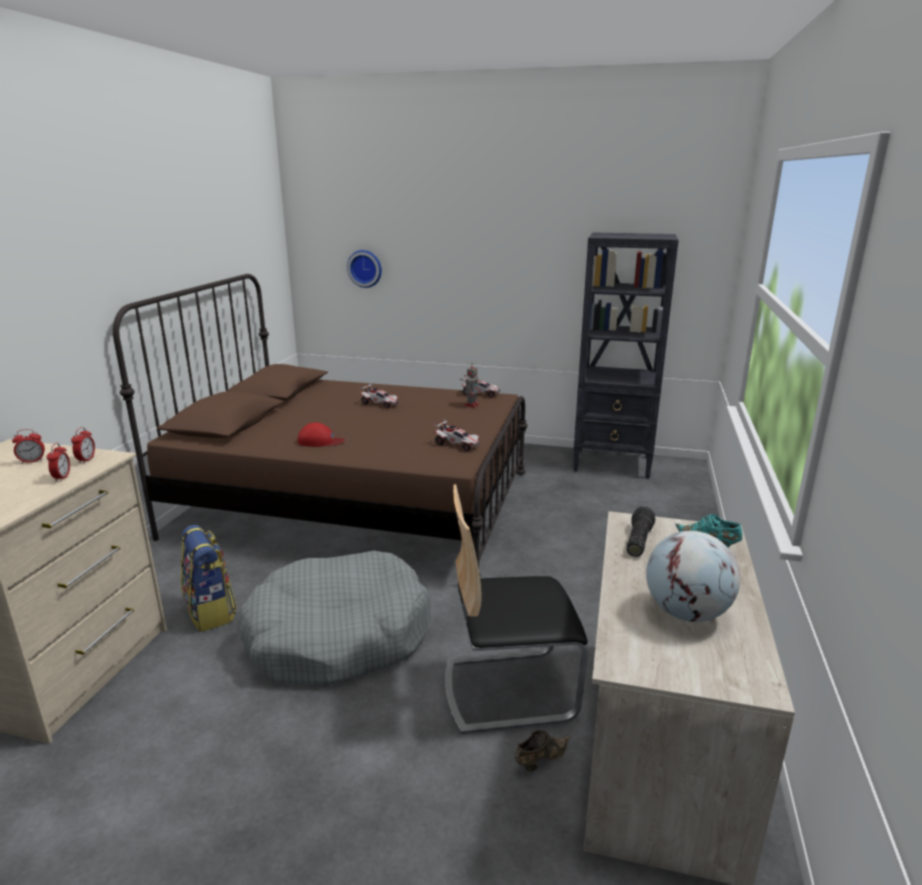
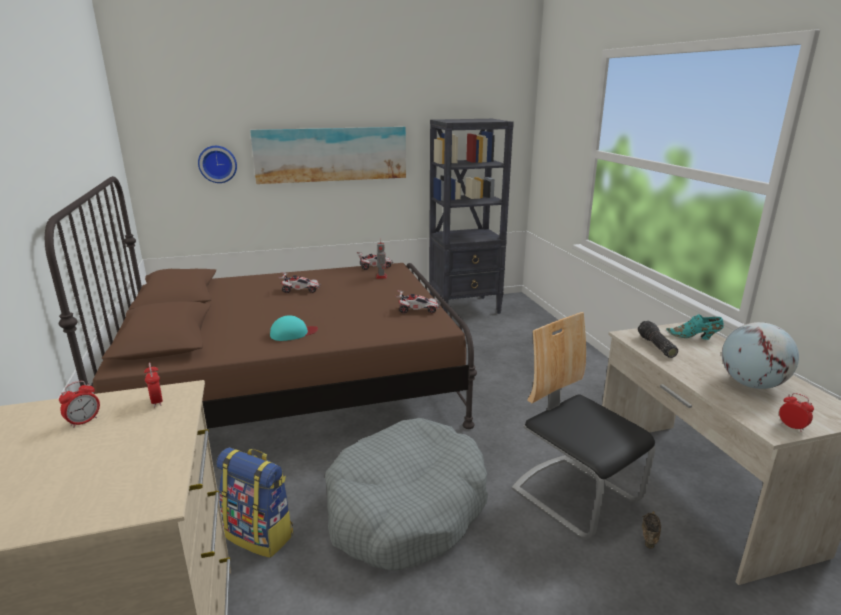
camera: 30 degrees left, 0 degrees up
(62, 477) = (162, 427): alarm clock -> alarm clock (792, 426)
(320, 441) = (293, 333): red cap -> turquoise cap
(476, 266) = (331, 154): none -> picture
(508, 688) = (575, 495): chair -> chair turned 90 degrees clockwise

